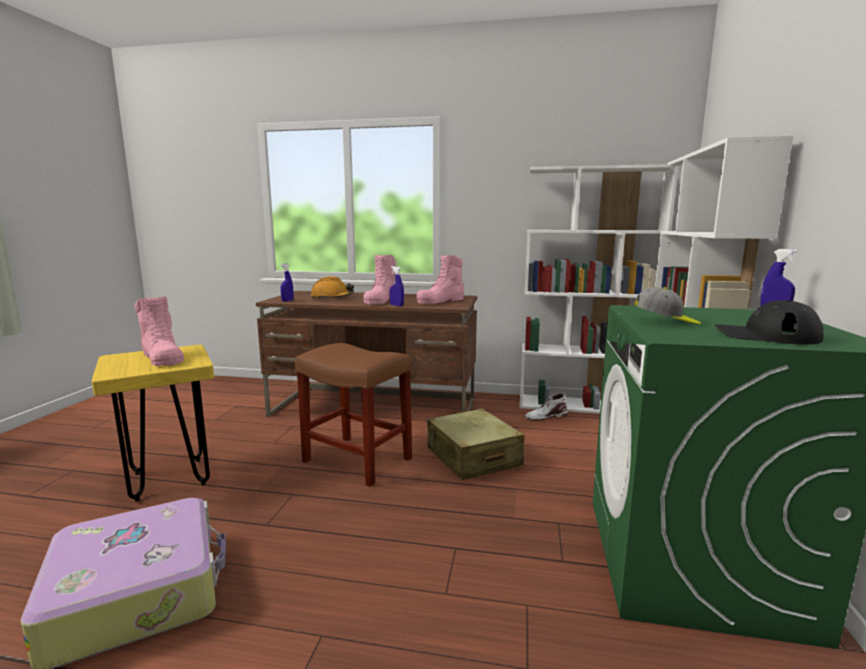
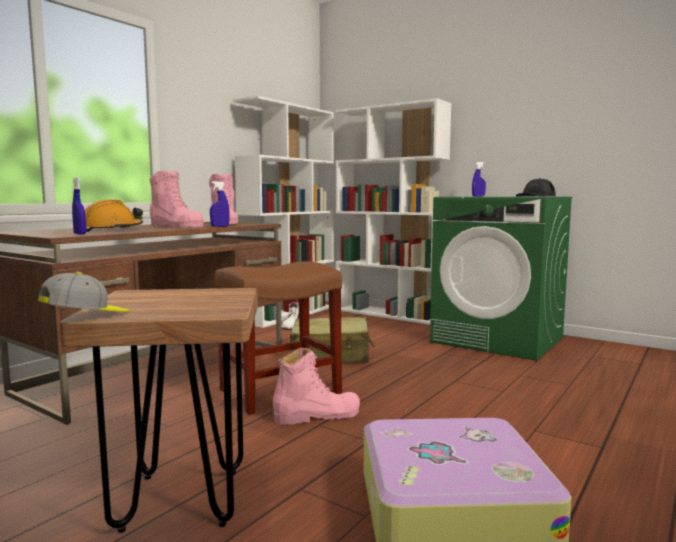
camera: 65 degrees left, 5 degrees down
(162, 358) = (168, 299): pink boot -> pink boot (317, 416)
(170, 478) = (182, 499): yellow stool -> brown stool
(666, 321) = (495, 196): cap -> cap (87, 317)

